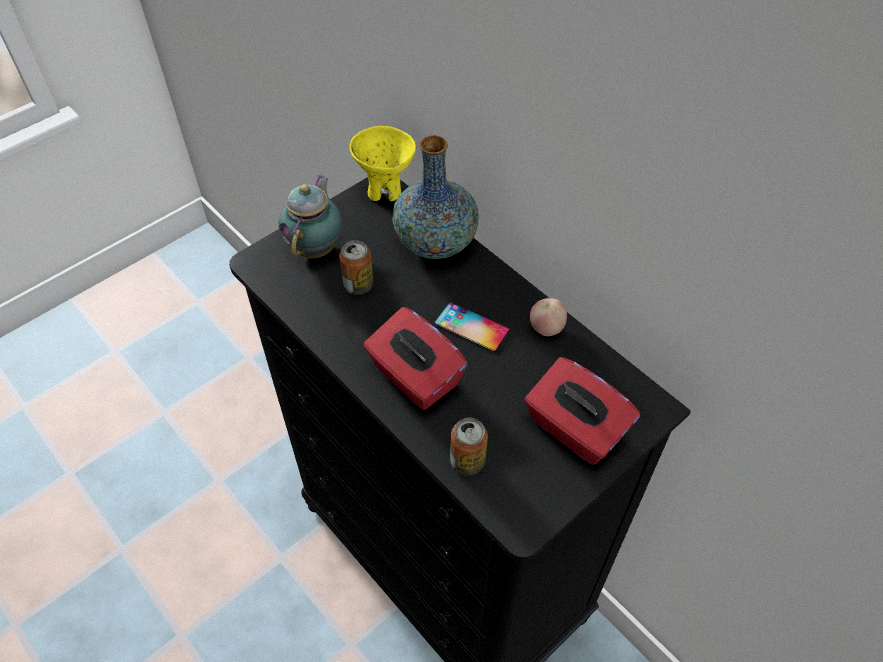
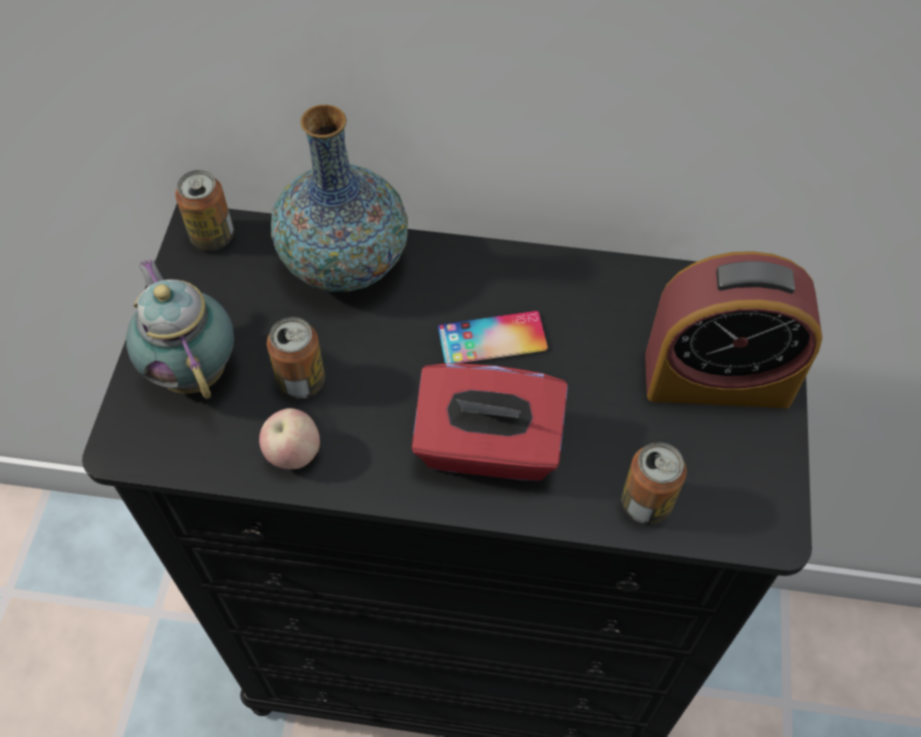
camera: 40 degrees left, 5 degrees up
(385, 192) = (212, 236): yellow bowl -> can
(546, 328) = (575, 282): apple -> apple (294, 453)
(575, 429) = (716, 378): red tissue box -> alarm clock

